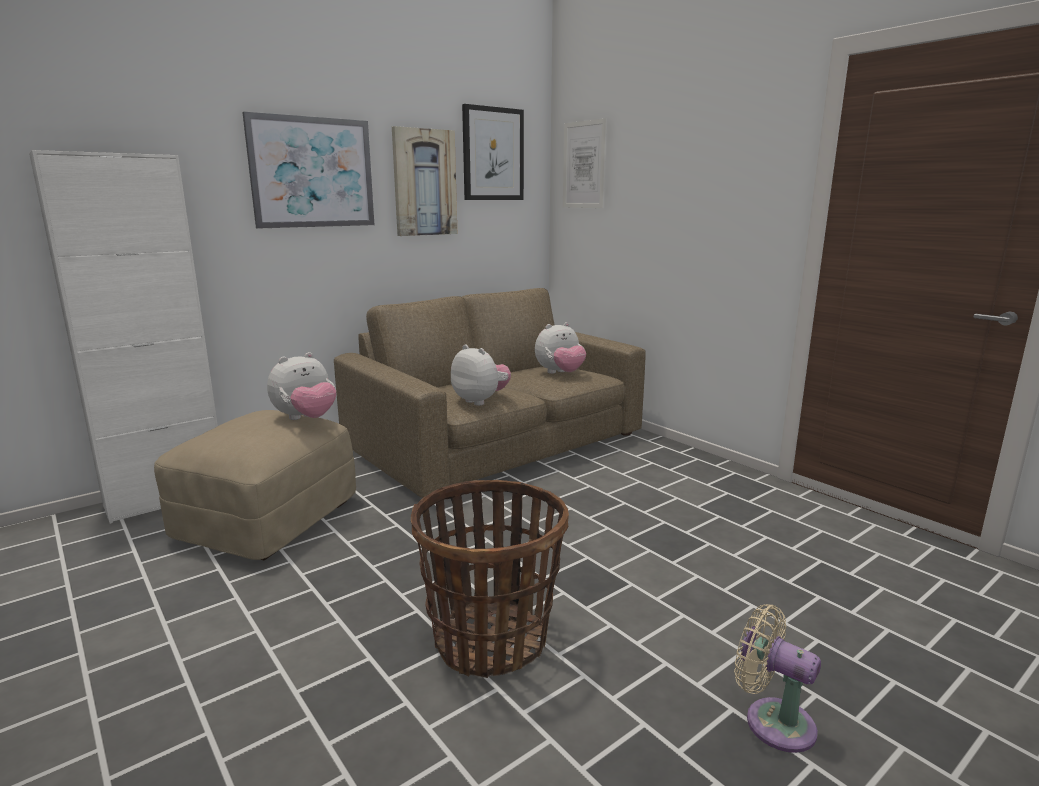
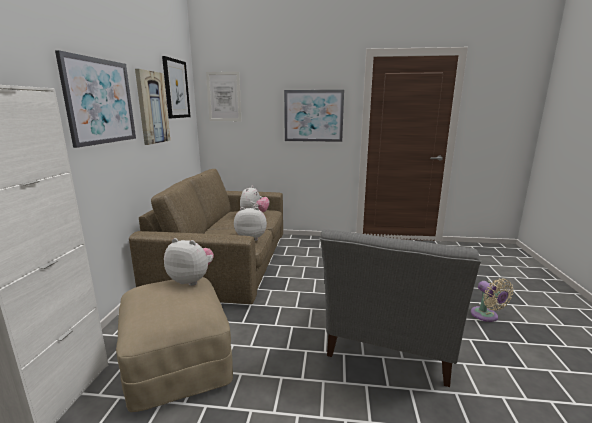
camera: 45 degrees left, 0 degrees up
(306, 419) = (192, 280): plush toy -> plush toy turned 75 degrees counterclockwise
(491, 640) = (389, 345): basket -> grey armchair
(715, 199) = (313, 116): none -> picture
(773, 721) = (486, 316): beige fan -> beige fan turned 105 degrees counterclockwise

